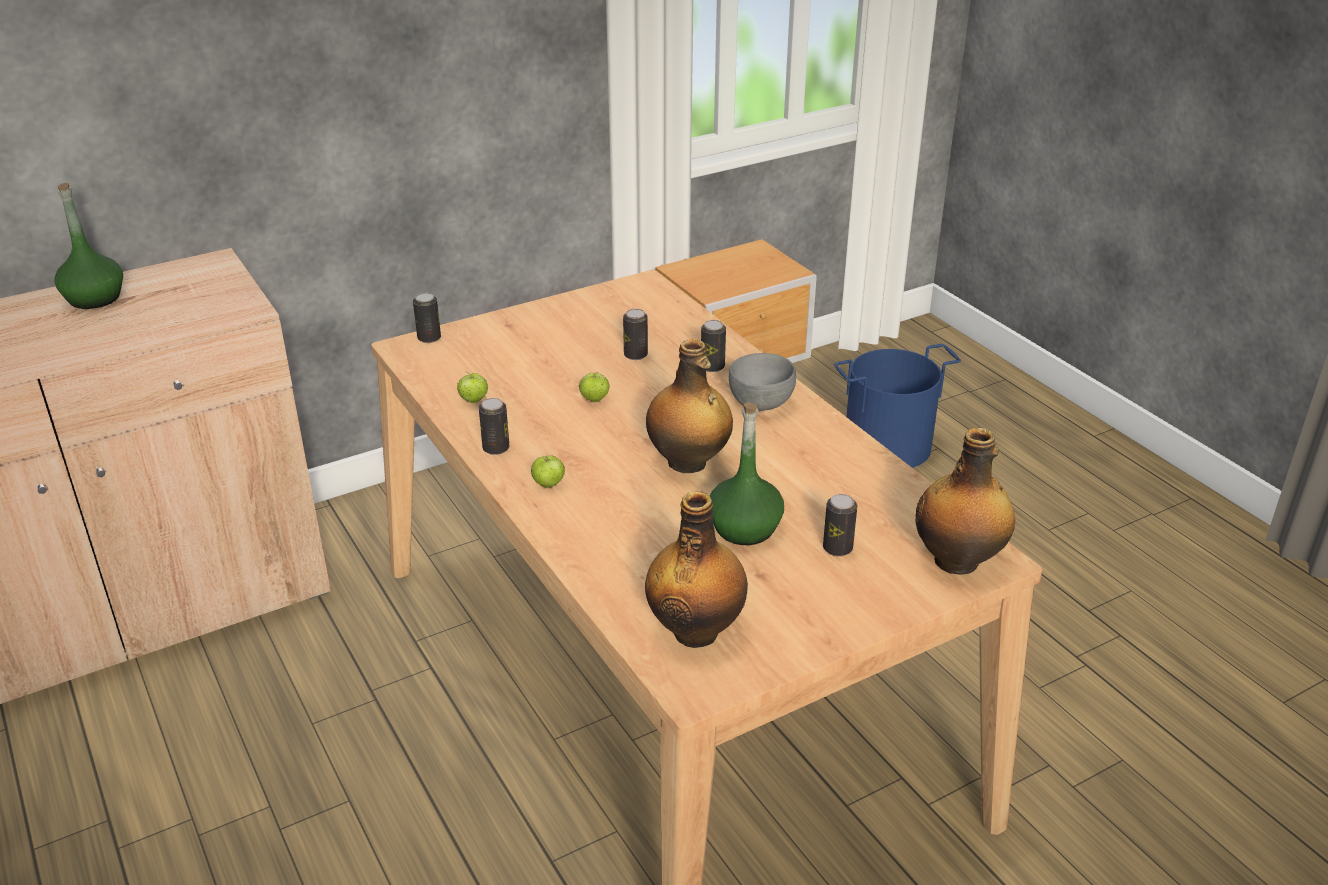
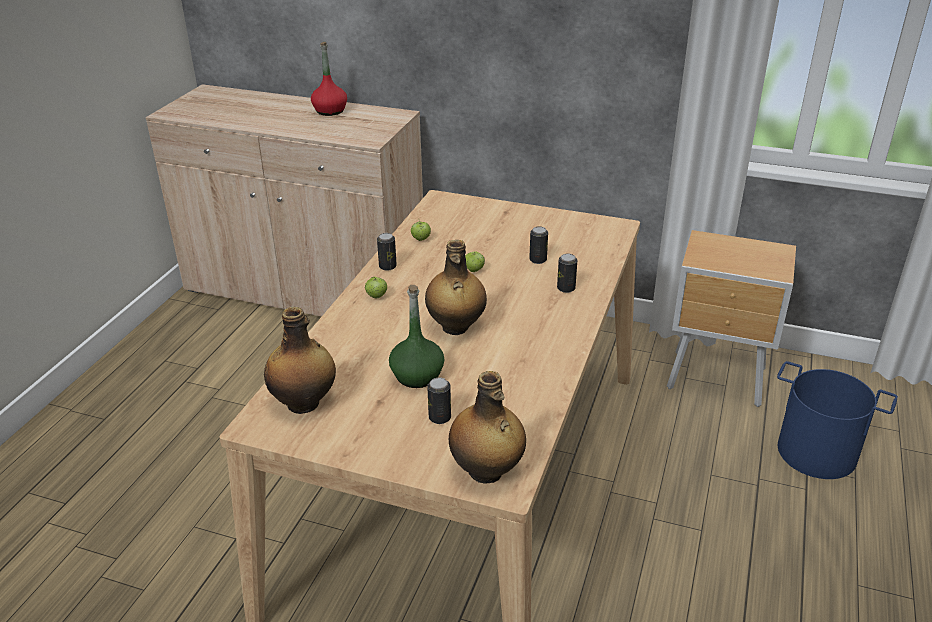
camera: 50 degrees right, 0 degrees up
(94, 298) = (330, 111): green bottle -> red bottle
(429, 338) = (458, 200): can -> none
(762, 404) = (552, 323): grey bowl -> none

